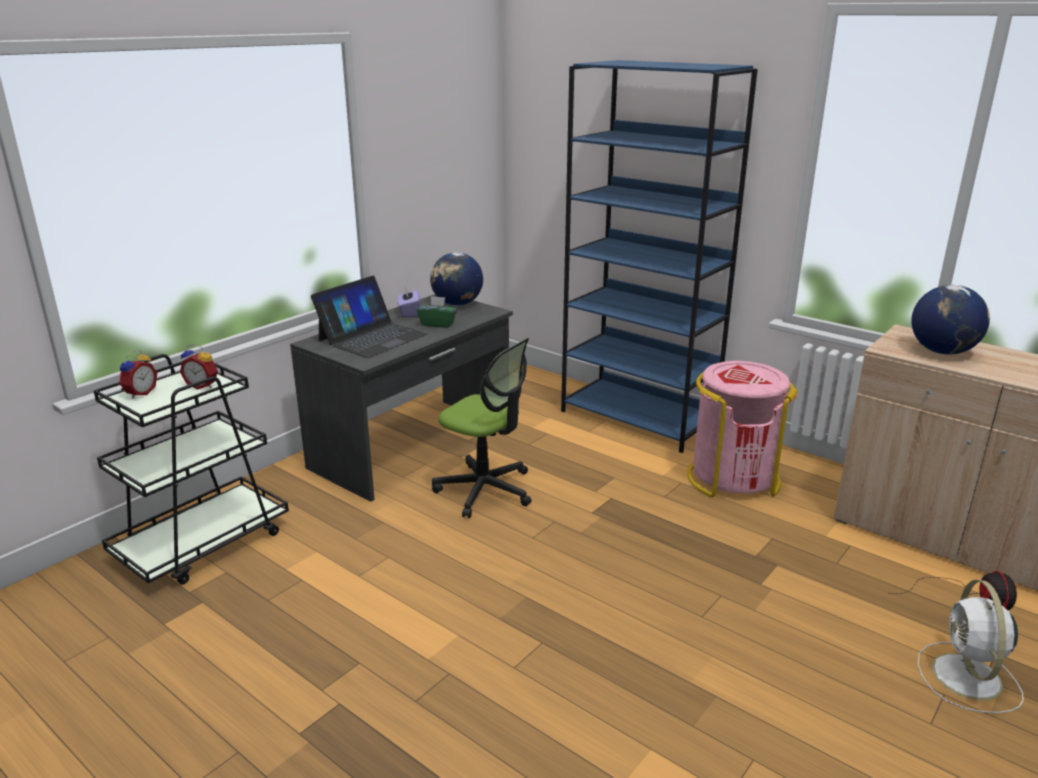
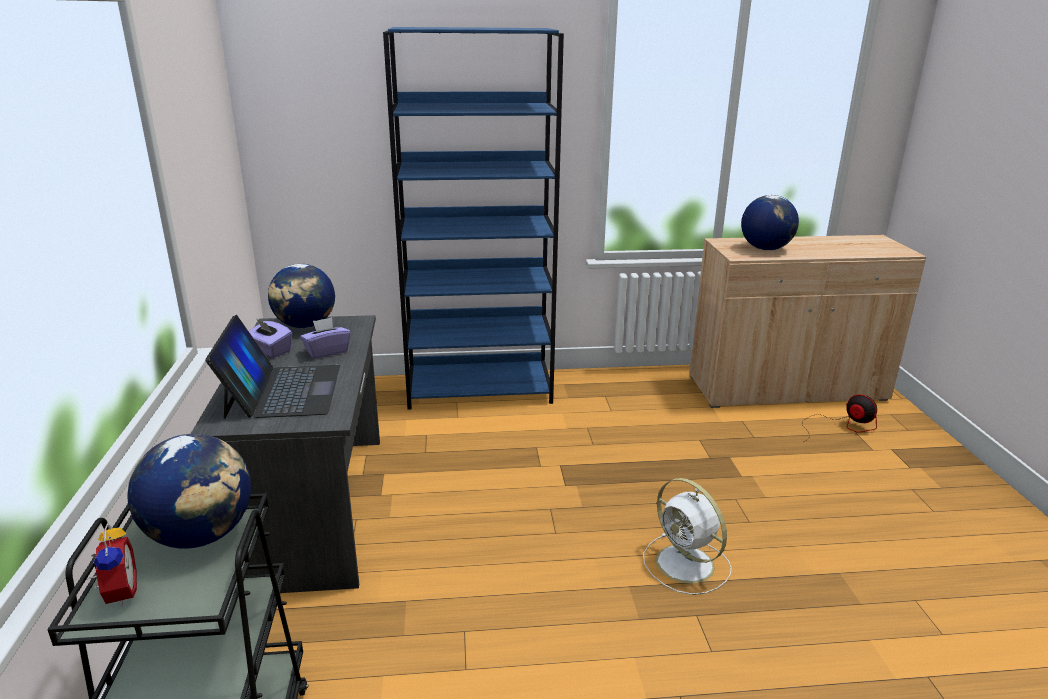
camera: 45 degrees left, 0 degrees up
(203, 385) = (201, 535): alarm clock -> globe
(437, 324) = (327, 352): green tissue box -> purple tissue box
(485, 490) = (452, 513): office chair -> none
(733, 478) = (613, 407): pink trash can -> none
(967, 679) = (905, 473): white fan -> white fan (687, 565)

